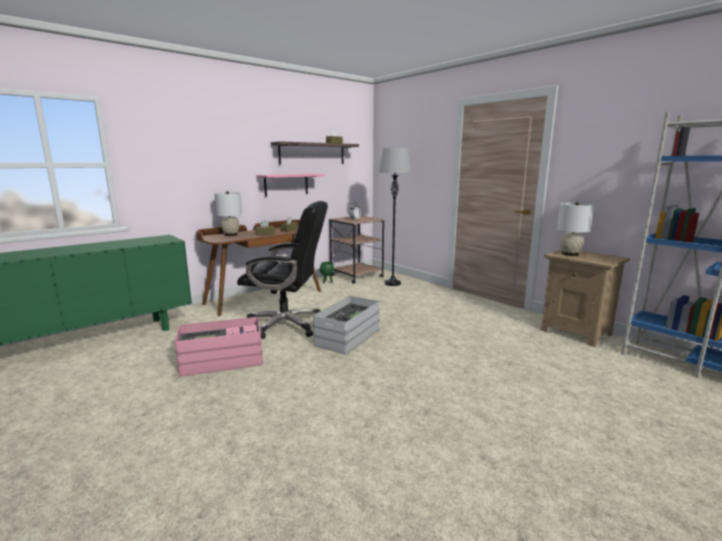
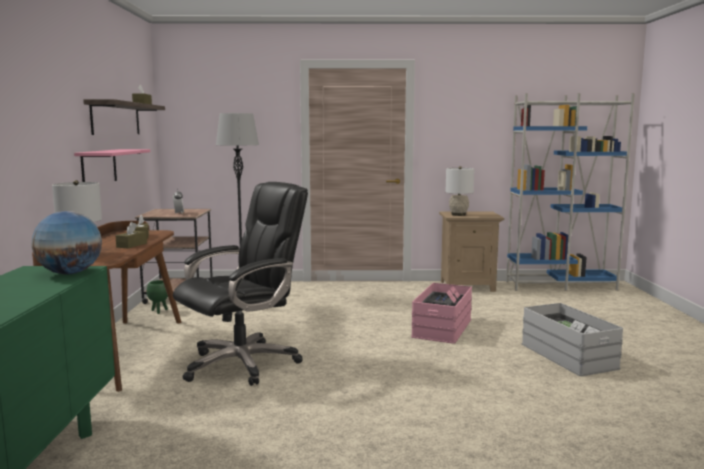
camera: 50 degrees left, 5 degrees down
(160, 241) = (69, 273): none -> globe
(222, 360) = (274, 419): pink storage box -> pink storage box (441, 327)
(348, 337) = (335, 348): grey storage box -> grey storage box (569, 355)

